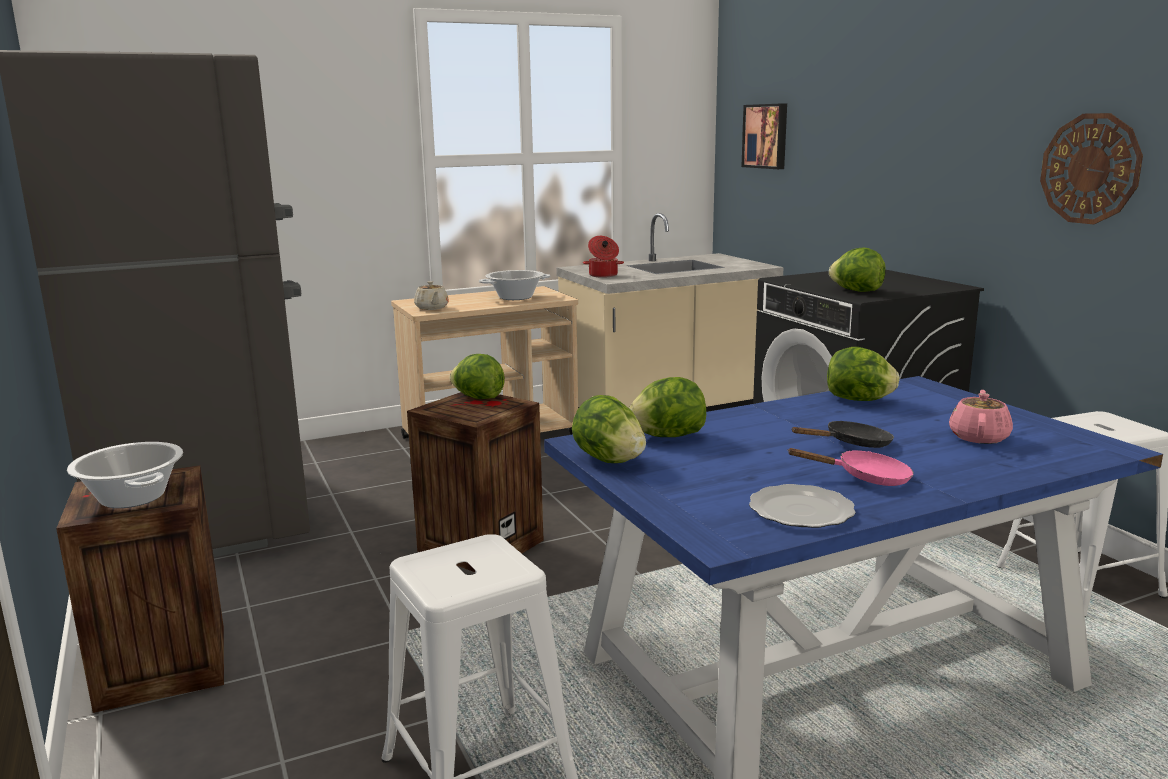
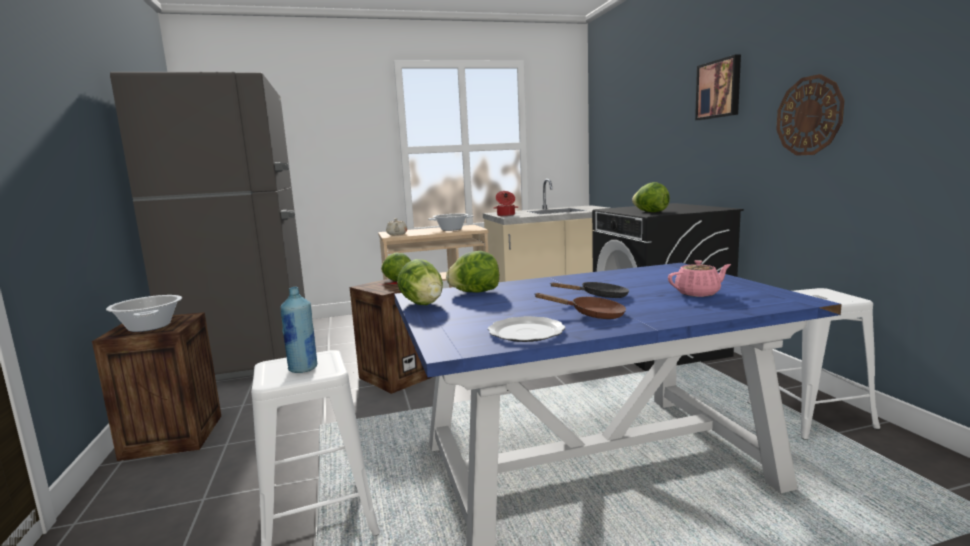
camera: 10 degrees right, 5 degrees down
(474, 569) = (303, 368): none -> blue bottle
(766, 136) = (615, 128): picture -> picture (719, 89)
(859, 400) = (626, 274): lettuce -> none
(865, 478) = (592, 315): pink frying pan -> brown frying pan
(979, 437) = (698, 293): pink teapot -> pink teapot turned 45 degrees clockwise

